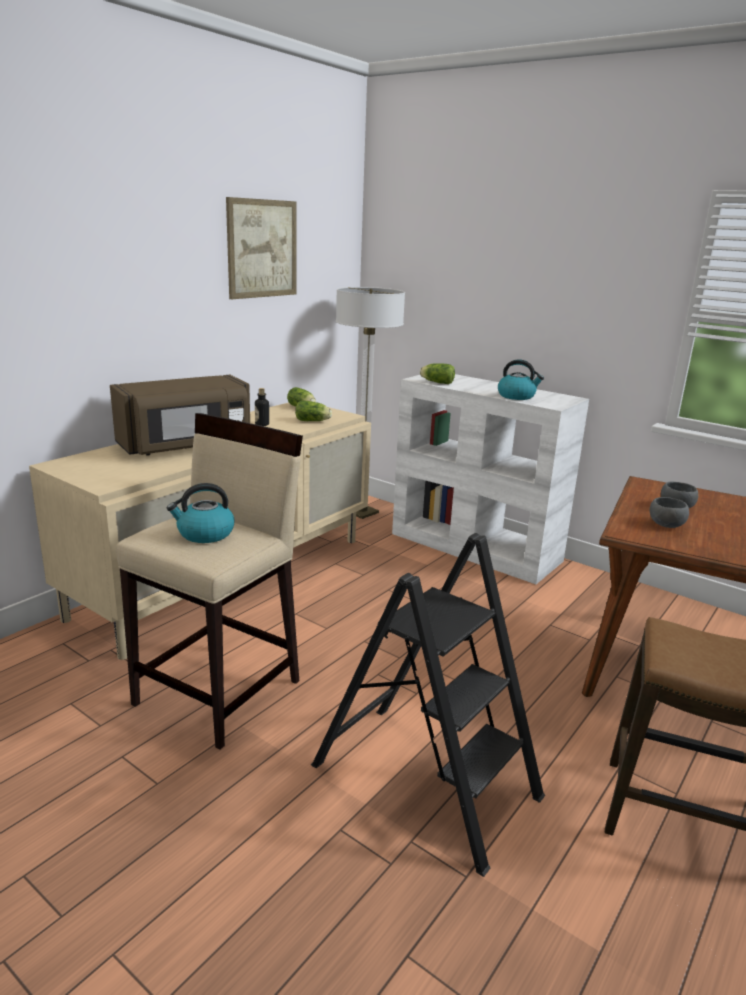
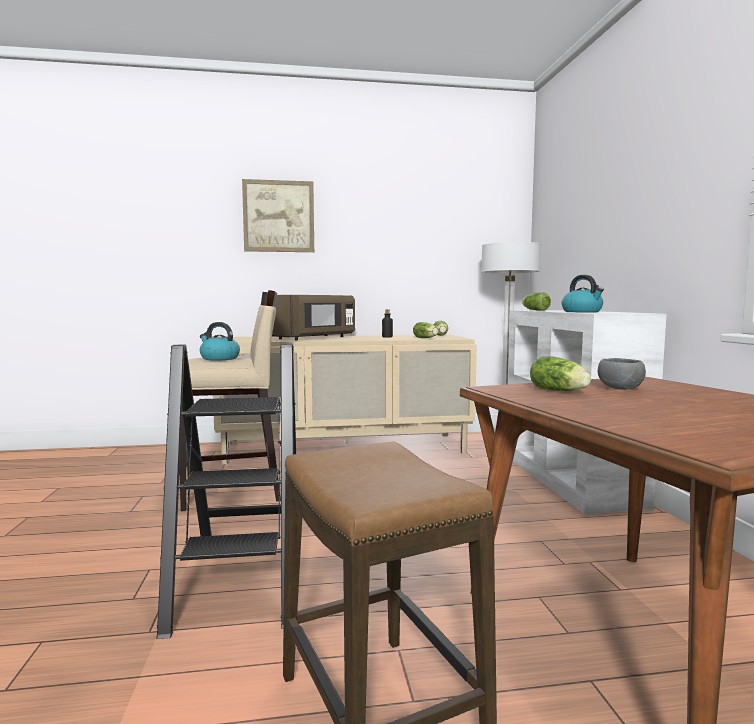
camera: 45 degrees right, 15 degrees down
(186, 446) = (313, 338): brown microwave -> brown microwave turned 60 degrees counterclockwise
(262, 249) = (420, 218): picture -> picture (278, 216)
(665, 524) = (560, 391): grey bowl -> lettuce

